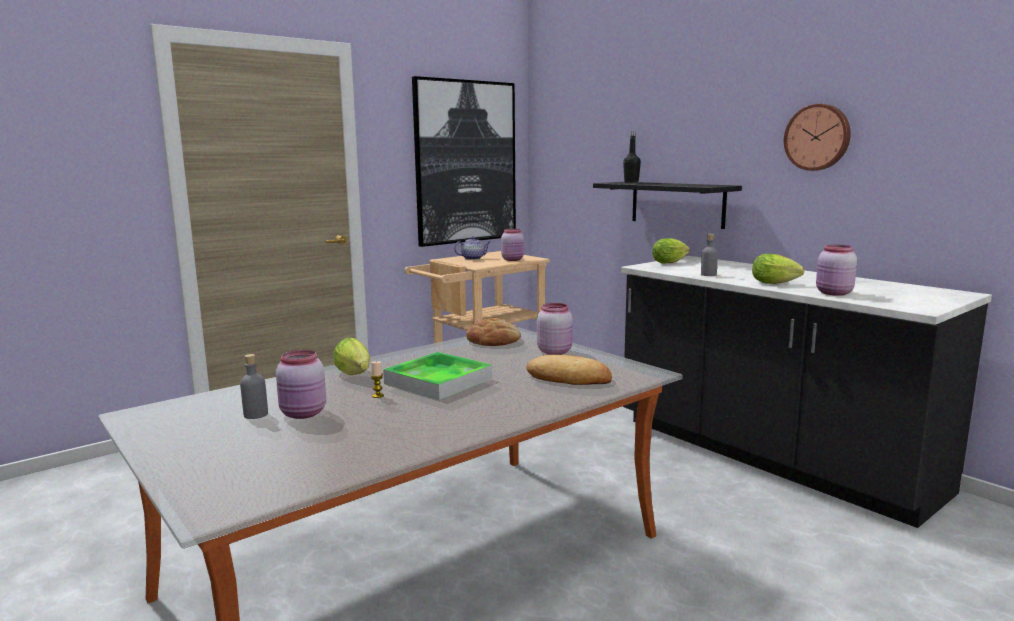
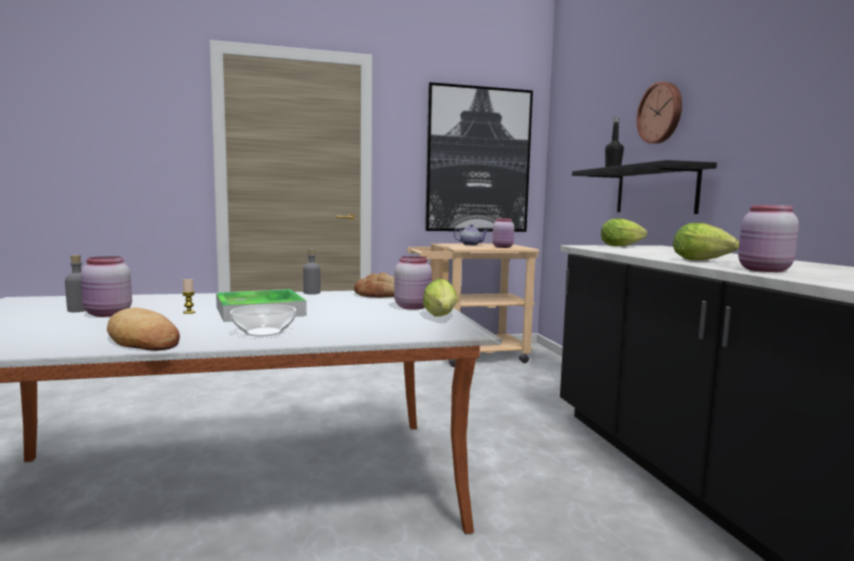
camera: 25 degrees right, 5 degrees down
(355, 375) = (213, 300): lettuce -> lettuce (441, 317)
(504, 404) = (263, 332): none -> bowl
(569, 378) = (374, 324): bread -> bread (143, 339)
(708, 275) = (638, 252): grey bottle -> grey bottle (312, 293)
(818, 137) = (802, 90): wall clock -> wall clock (661, 113)

